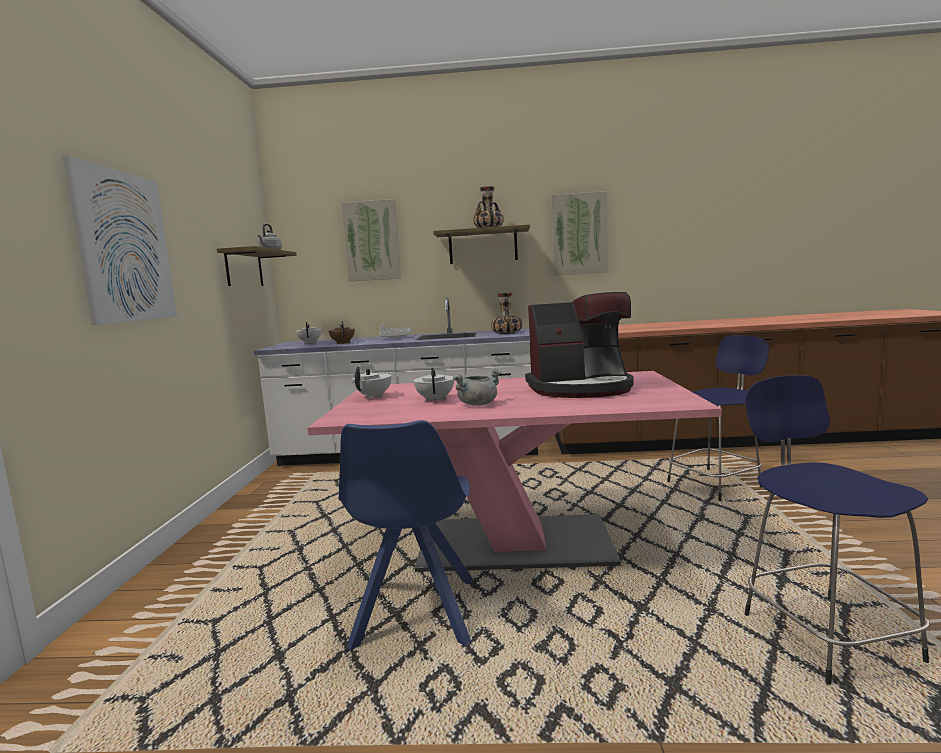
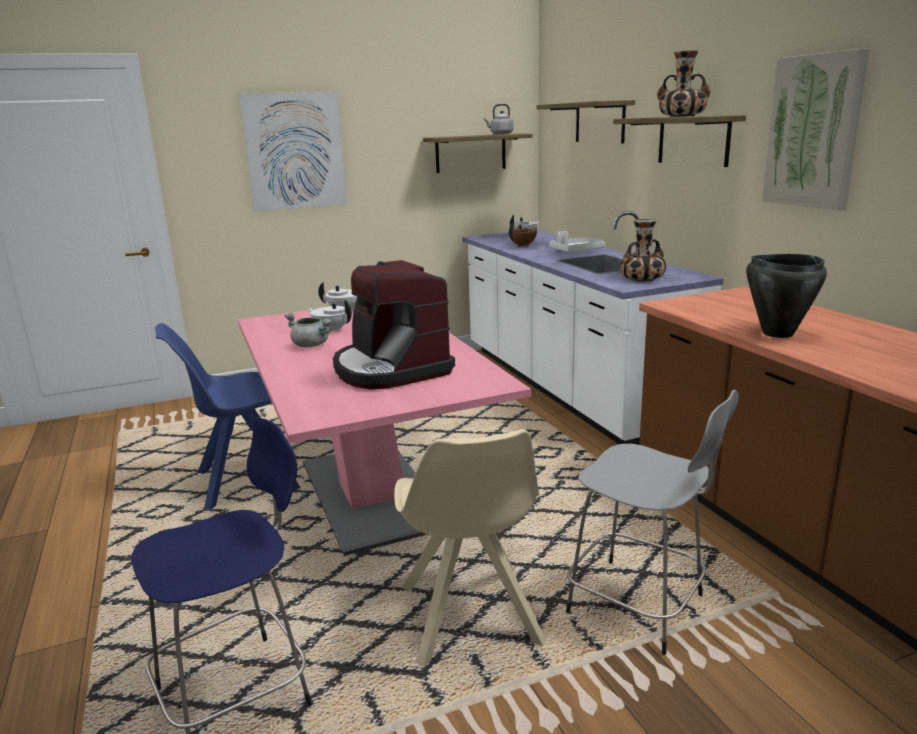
camera: 65 degrees right, 10 degrees up
(372, 241) = (599, 122): picture -> shelf
(435, 399) = (331, 330): white teapot -> white teapot turned 120 degrees counterclockwise
(649, 328) = (777, 333): none -> black cooking pot
(716, 484) = (640, 606): blue stool -> grey stool
(720, 529) = (470, 617): none -> beige chair

